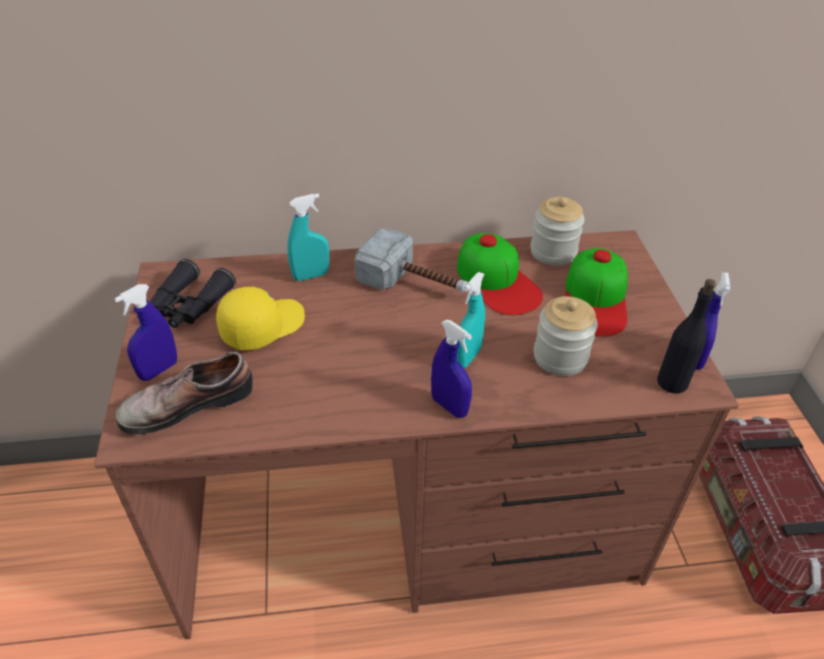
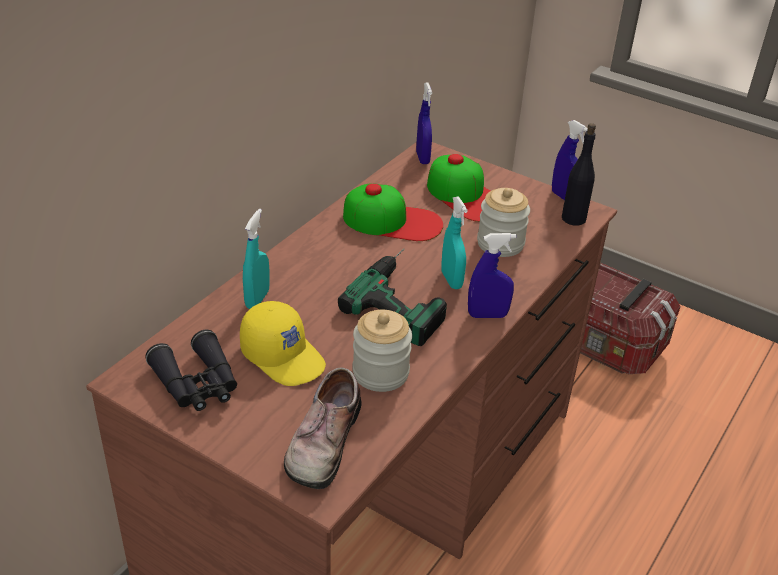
camera: 50 degrees left, 5 degrees down
(159, 370) = (260, 440): blue spray bottle -> blue spray bottle (422, 158)
(262, 326) = (284, 356): yellow cap -> yellow cap turned 135 degrees clockwise
(409, 346) = (405, 298): none -> power drill
(414, 283) = (341, 256): hammer -> none
(553, 252) = (396, 181): jar -> jar (380, 373)

